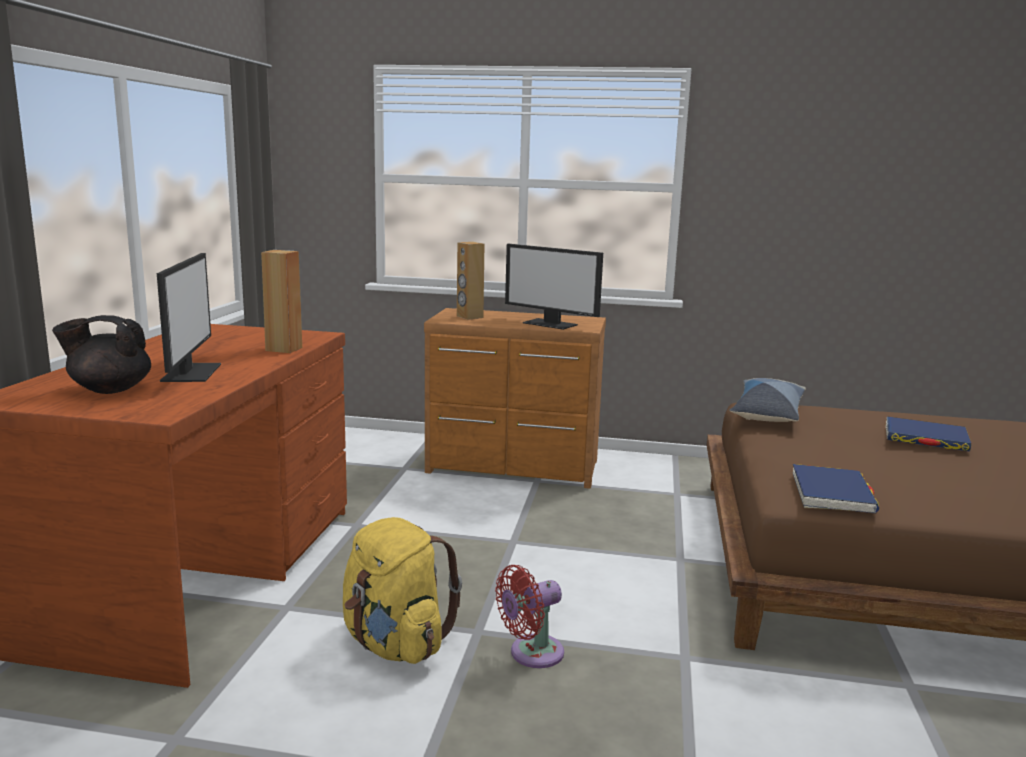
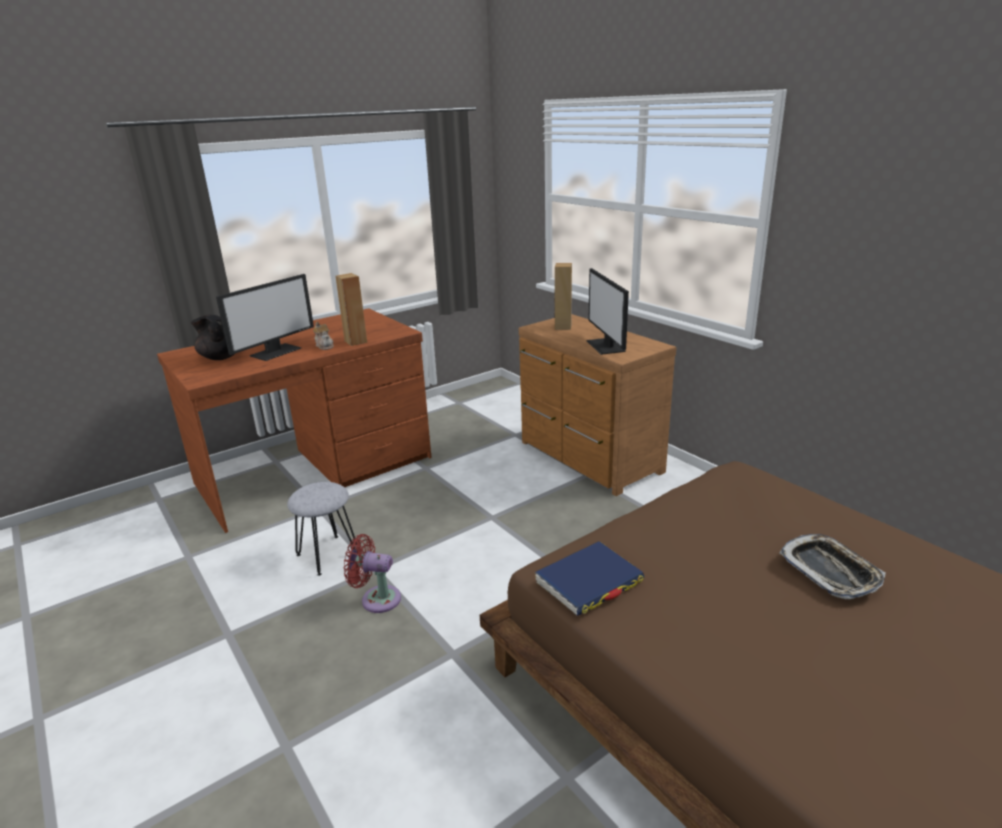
camera: 45 degrees right, 10 degrees up
(251, 358) = (325, 346): none -> teapot
(395, 644) = (328, 555): yellow backpack -> grey stool
(767, 413) = (730, 482): pillow -> none
(925, 438) = (830, 571): blue book -> tray

